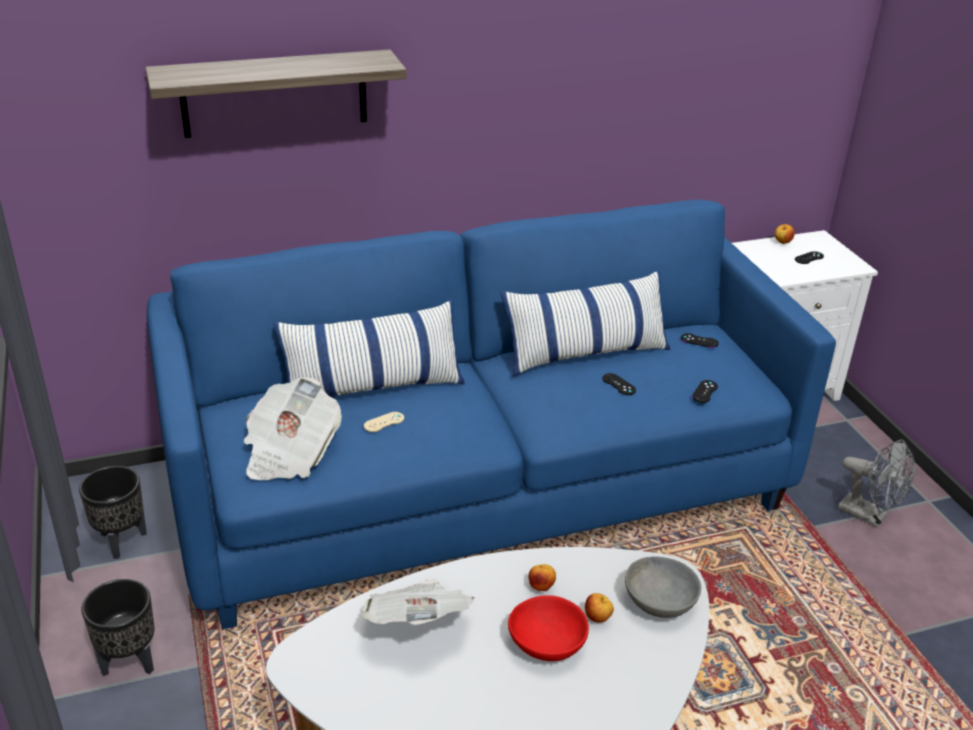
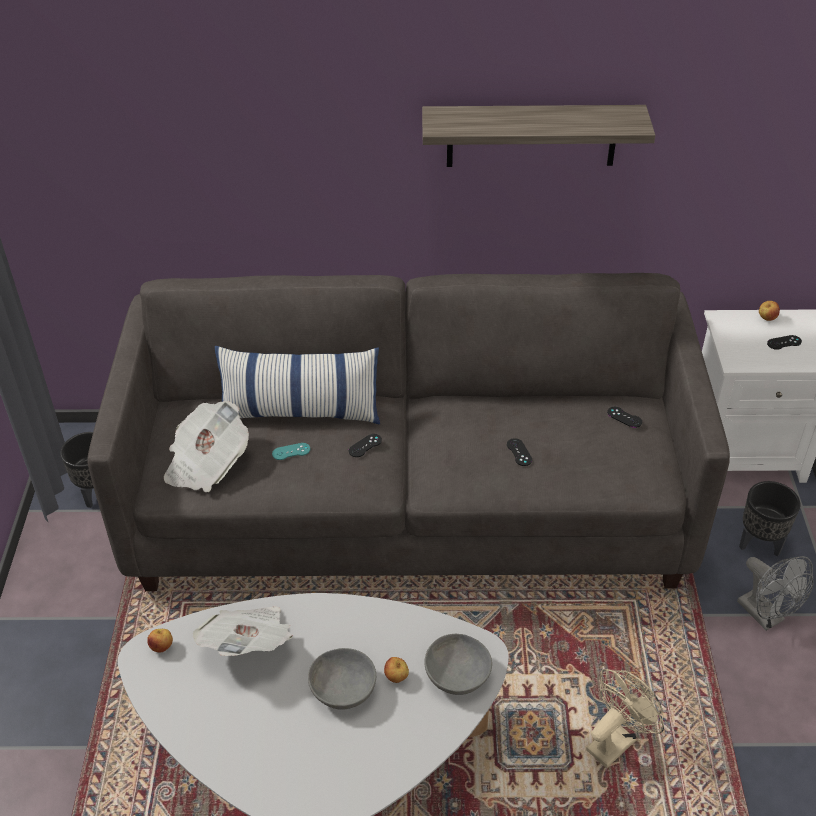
camera: 20 degrees right, 10 degrees up
(130, 661) = (68, 601): black planter -> black planter (759, 543)
(274, 93) = (241, 139): shelf -> shelf (531, 135)
(384, 422) = (291, 451): beige game controller -> turquoise game controller
(482, 488) = (410, 506): blue sofa -> grey sofa
(541, 587) = (364, 636): apple -> apple (162, 647)
(547, 643) = (343, 689): red bowl -> grey bowl
(585, 353) = (507, 411): pillow -> none
(705, 391) = (597, 476): black game controller -> black game controller (365, 445)
(796, 657) = (615, 740): none -> beige fan

